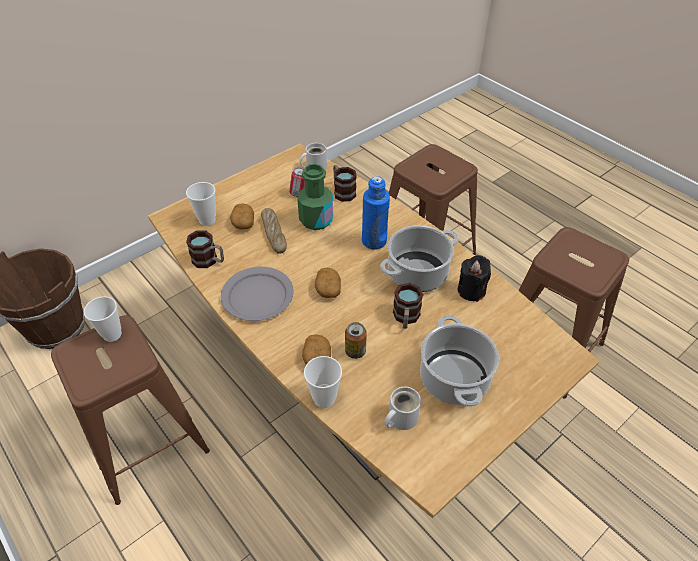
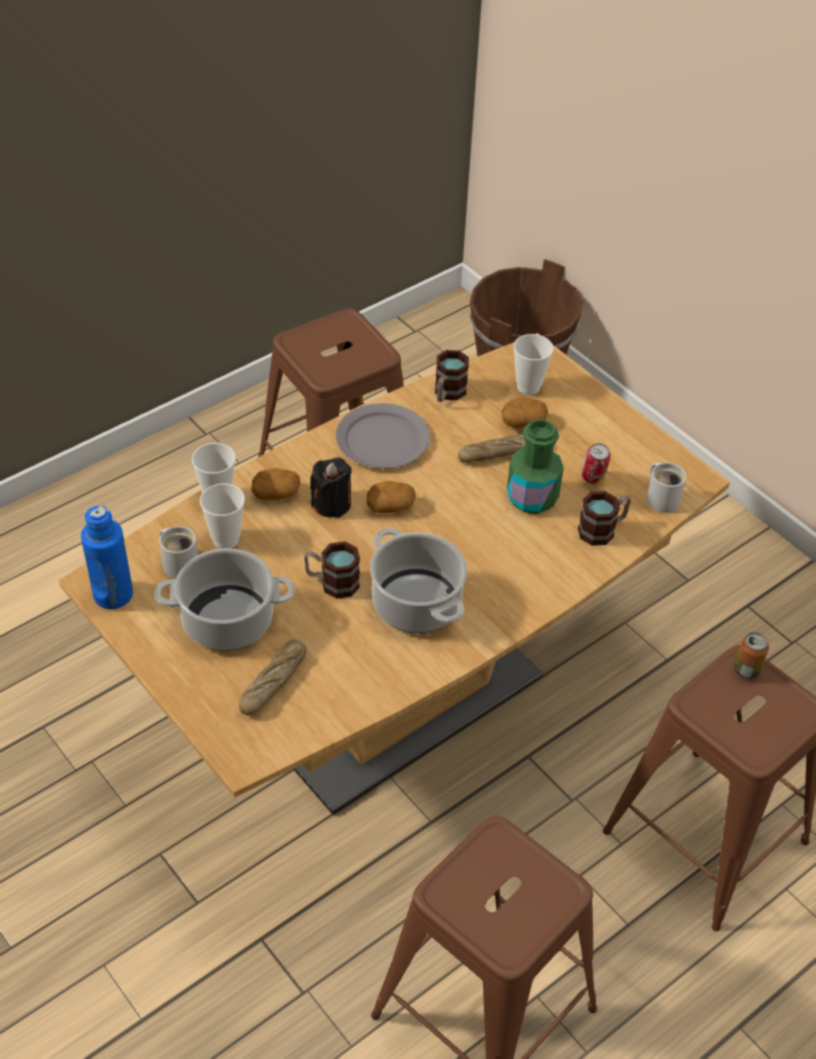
camera: 90 degrees right, 0 degrees up
(112, 334) = (368, 349): cup -> cup (225, 539)
(355, 351) = (282, 528): can -> can (746, 670)
(374, 241) = (486, 560): blue bottle -> blue bottle (113, 595)
(471, 290) = (379, 662): black candle -> black candle (331, 504)
(503, 345) = (273, 682): none -> bread

